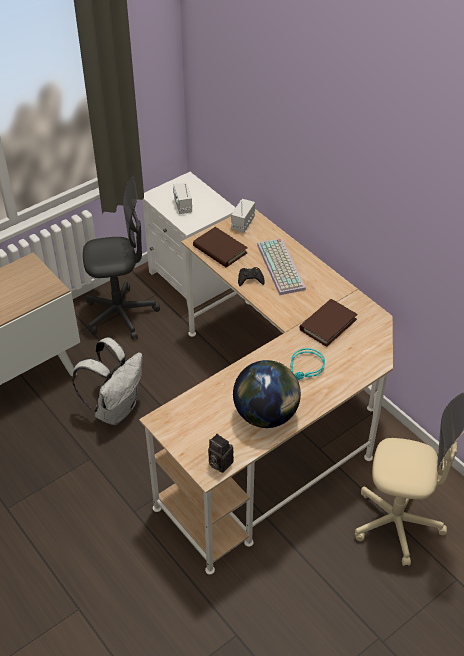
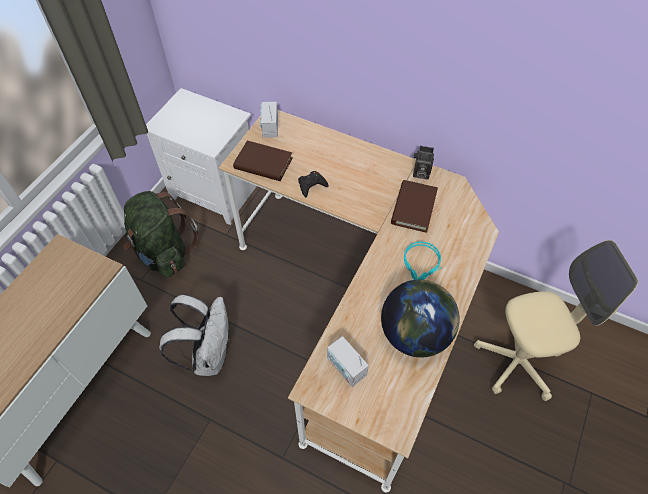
camera: 25 degrees left, 10 degrees up
(120, 314) = (164, 252): grey office chair -> green backpack
(183, 206) = (193, 127): radio -> radio (346, 367)
(219, 463) = (401, 414): camera -> camera (420, 173)
(282, 267) = (335, 161): keyboard -> none

